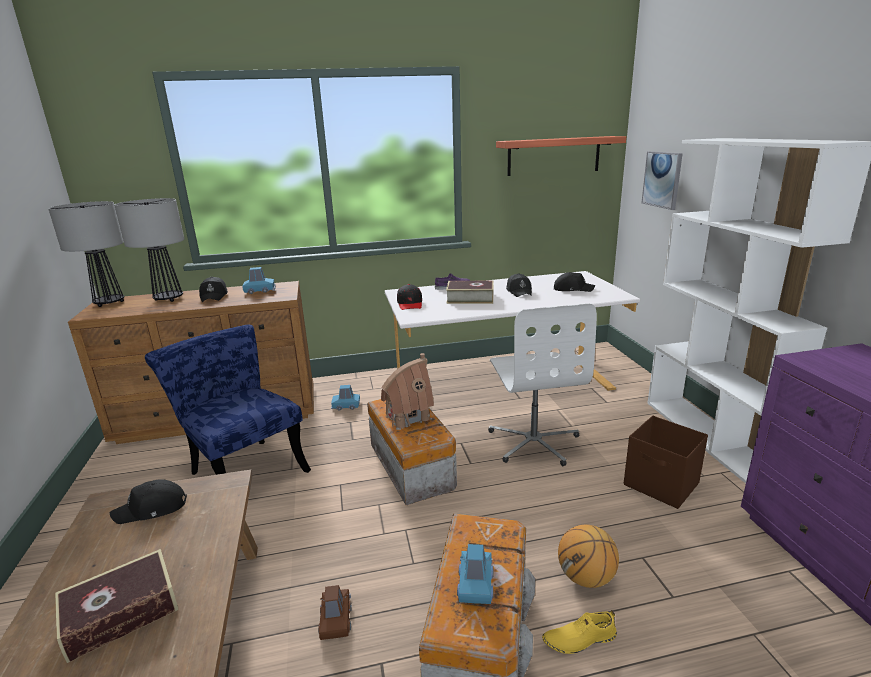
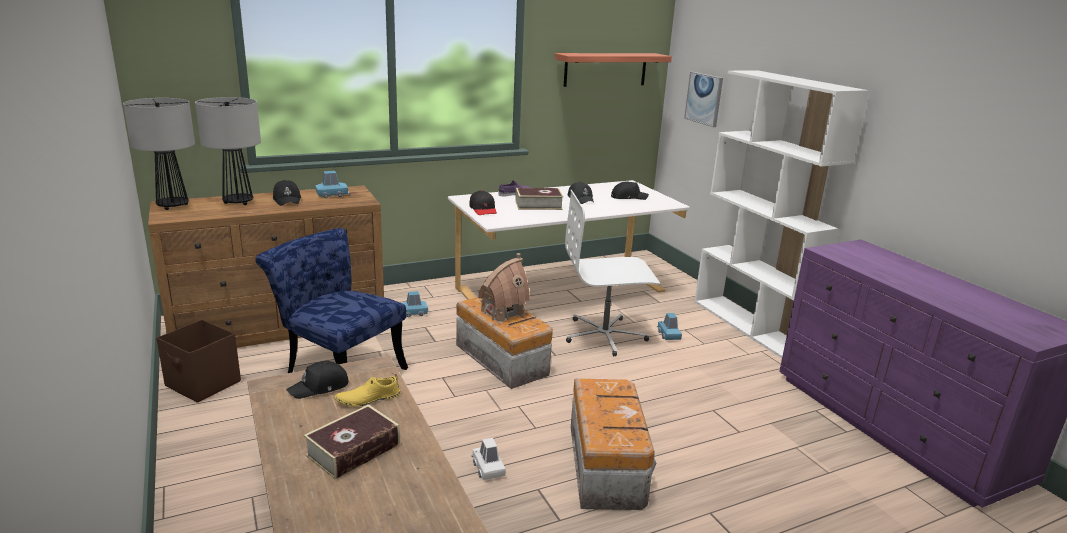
camera: 15 degrees left, 0 degrees up
(335, 619) = (488, 468): brown toy car -> white toy car
(475, 583) = (612, 417): blue toy car -> blue toy car (668, 334)
(534, 441) = (605, 335): white office chair -> white office chair turned 105 degrees clockwise
(579, 638) = (679, 461): yellow shoe -> yellow shoe (368, 399)
(586, 577) = (674, 425): basketball -> none
(661, 485) = (718, 362): brown storage box -> brown storage box (203, 384)

